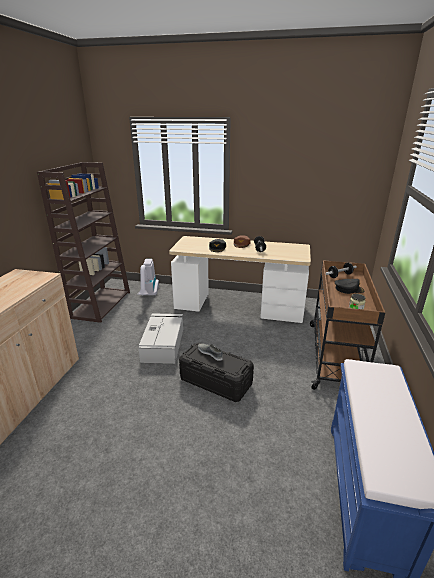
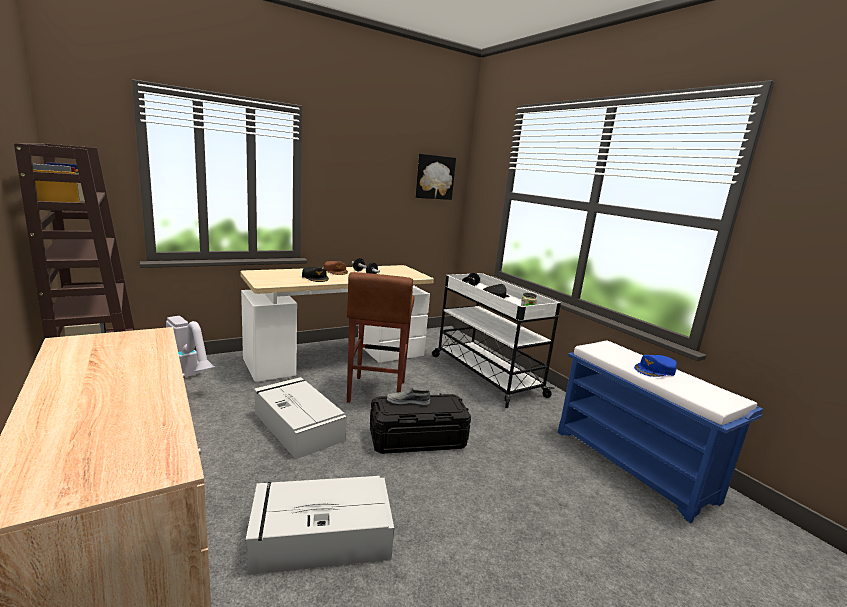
camera: 45 degrees left, 10 degrees down
(101, 408) = (319, 536): none -> grey storage box
(232, 339) = (376, 392): none -> brown stool
(335, 355) = (485, 374): brown cart -> white cart
(353, 166) = (434, 177): none -> picture
(384, 414) = (655, 370): none -> blue cap

